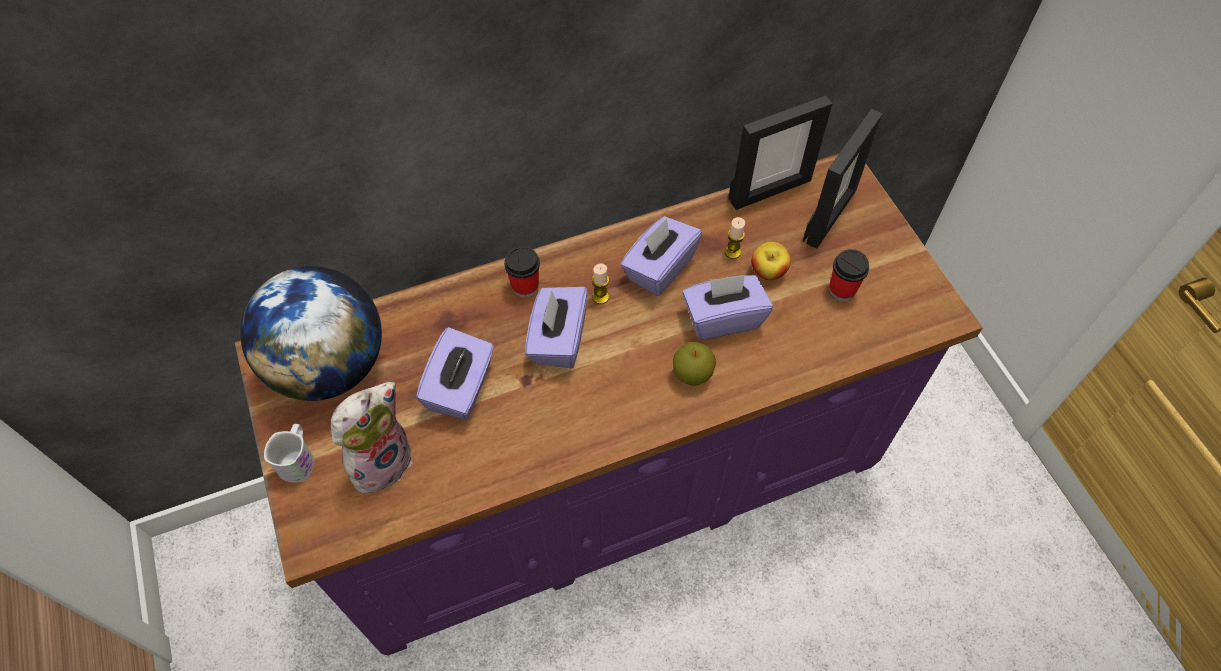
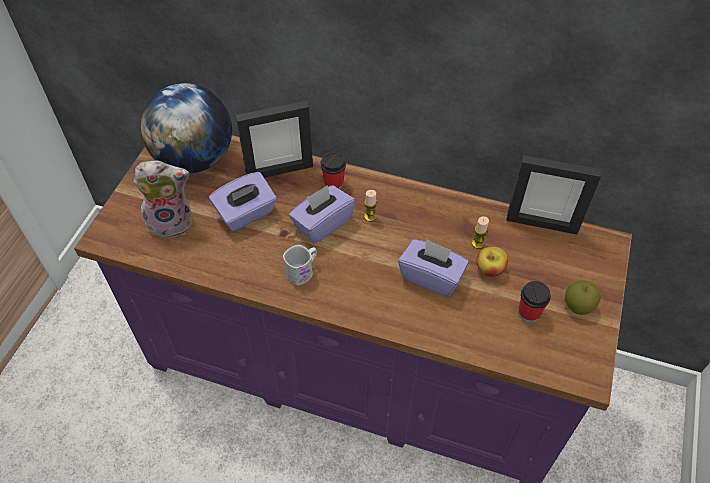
camera: 40 degrees right, 5 degrees down
(299, 460) = (136, 195): white mug -> white mug (303, 271)
(659, 268) = (421, 223): purple tissue box -> none
(692, 374) = (379, 295): apple -> apple (578, 306)
(829, 215) = (568, 263): picture frame -> picture frame (279, 169)

